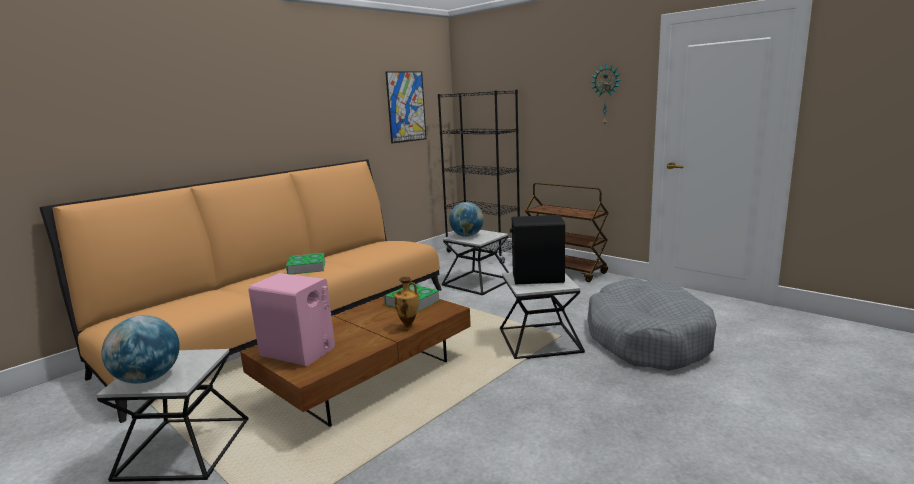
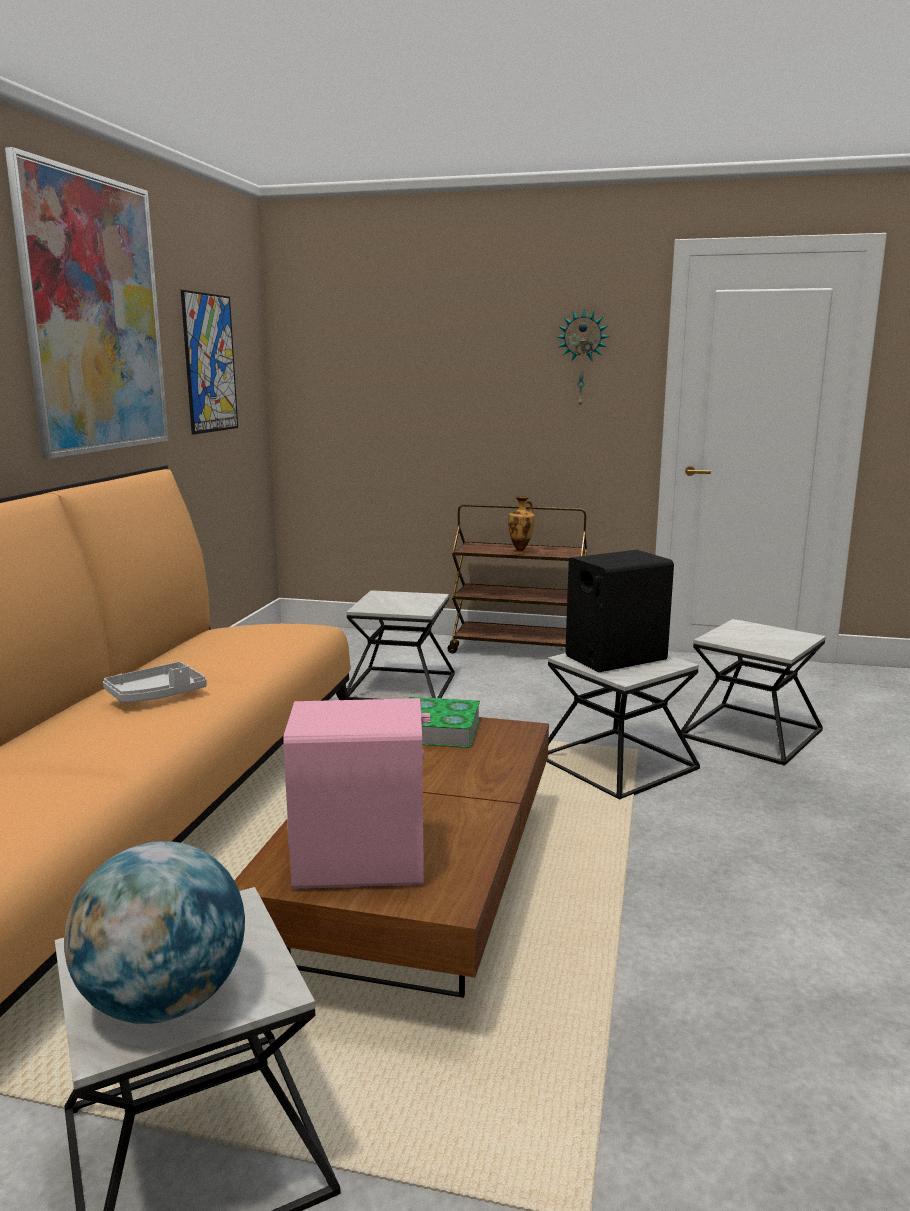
camera: 30 degrees left, 0 degrees up
(306, 267) = (157, 695): book -> grey tray
(326, 89) = (95, 315): none -> picture
(408, 327) = (499, 773): vase -> vase (520, 552)
(467, 236) = (385, 604): globe -> none
(483, 254) = (350, 639): black bookcase -> none
(647, 339) = (752, 733): grey dog bed -> side table

